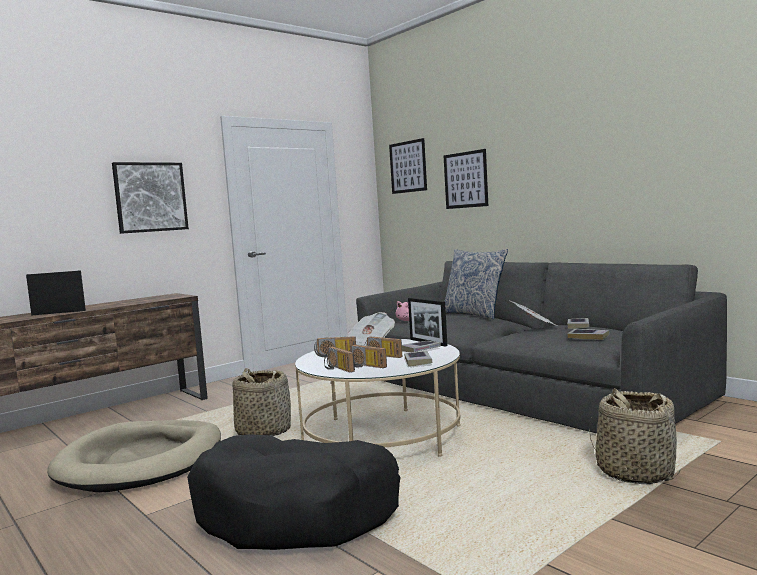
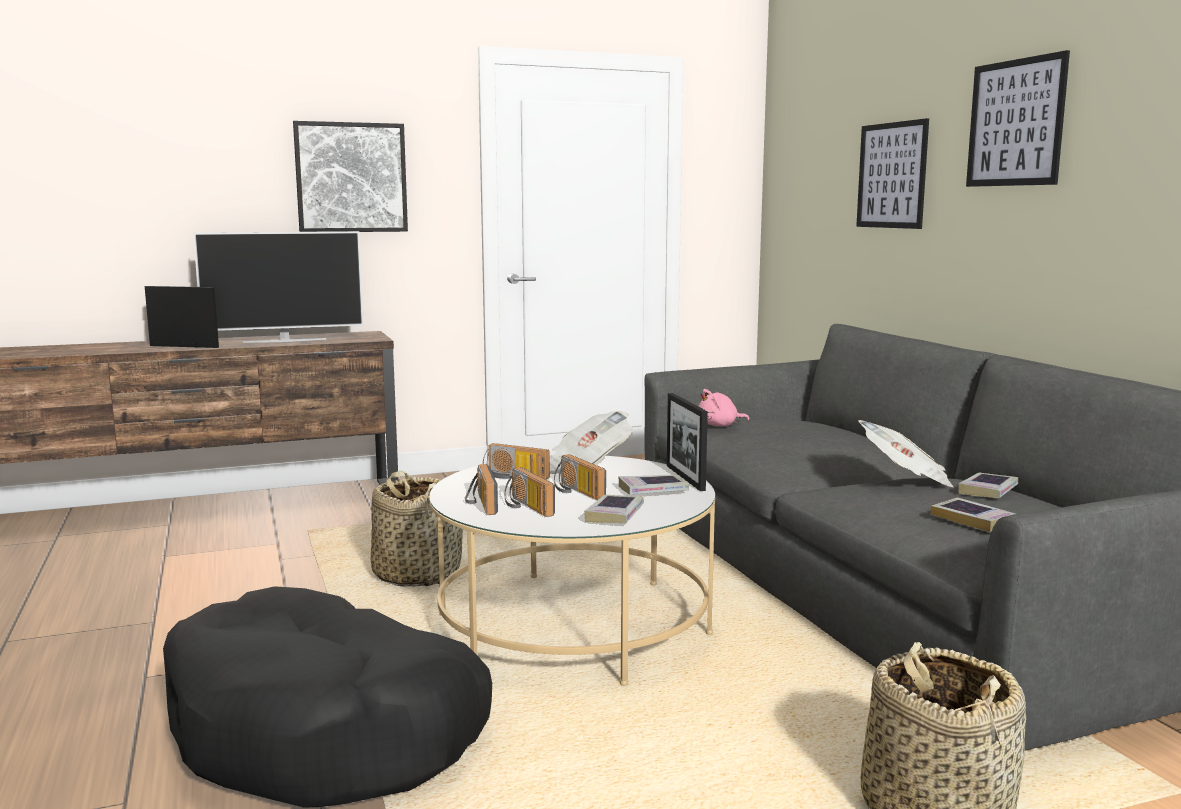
camera: 20 degrees right, 5 degrees up
(124, 303) = (285, 340): none -> television
(141, 461) = (223, 587): beige dog bed -> none
(408, 167) = (808, 143): picture -> picture (1015, 123)
(474, 314) = (840, 431): pillow -> none

